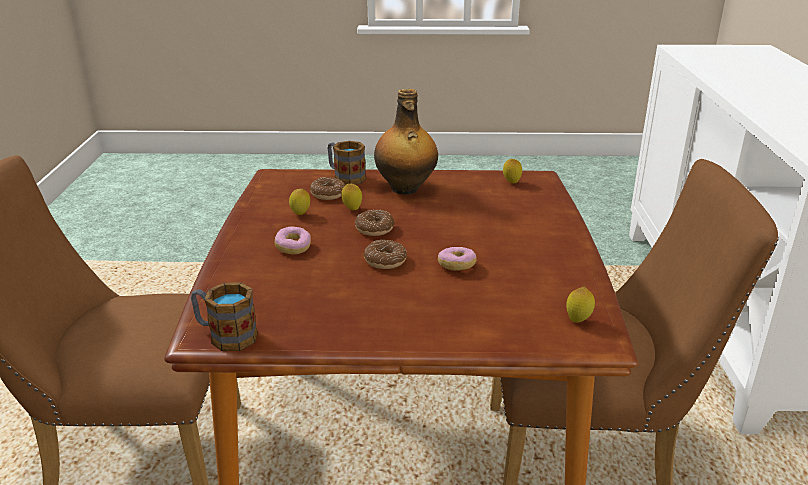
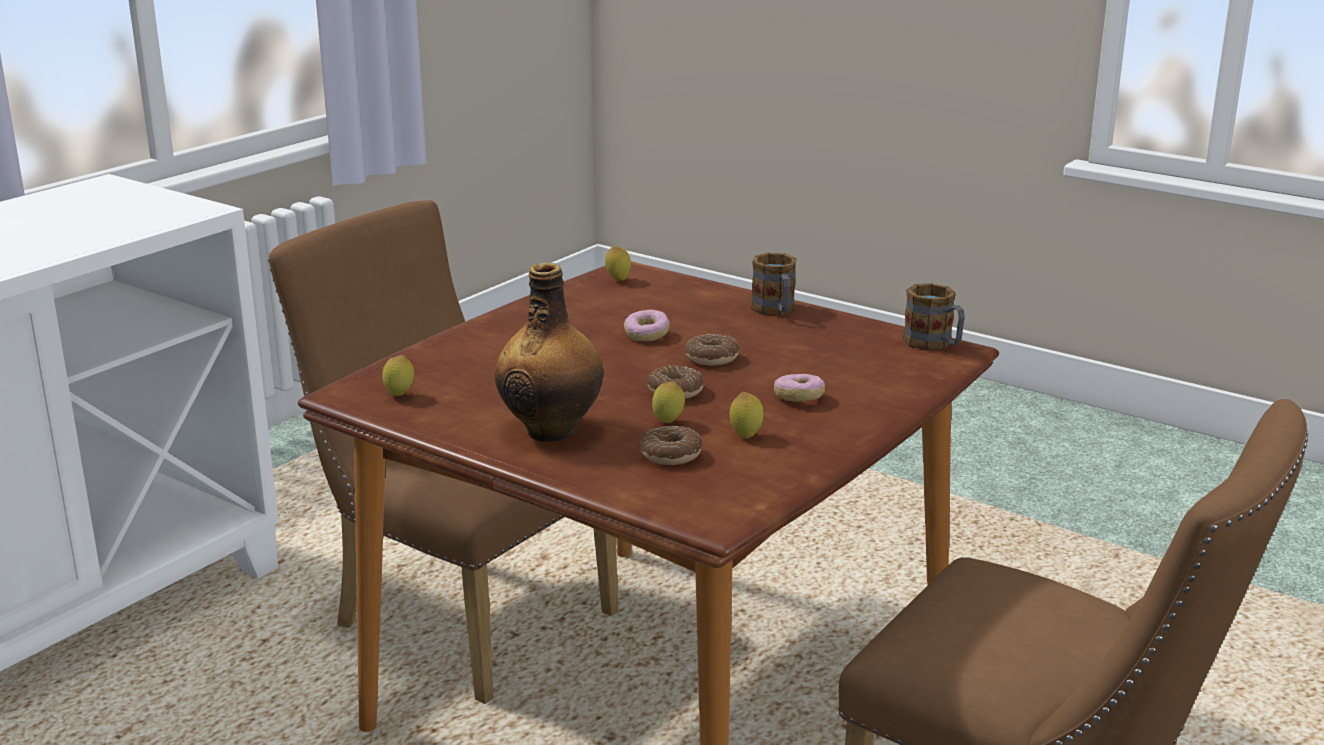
camera: 145 degrees left, 5 degrees down
(345, 177) = (605, 477): mug -> mug (776, 311)

